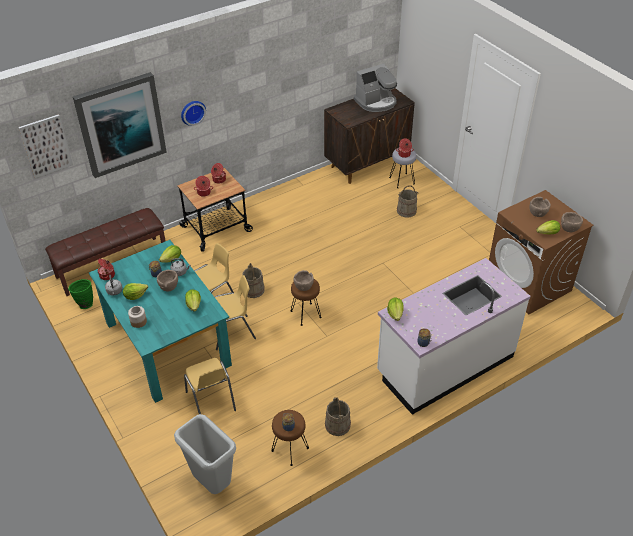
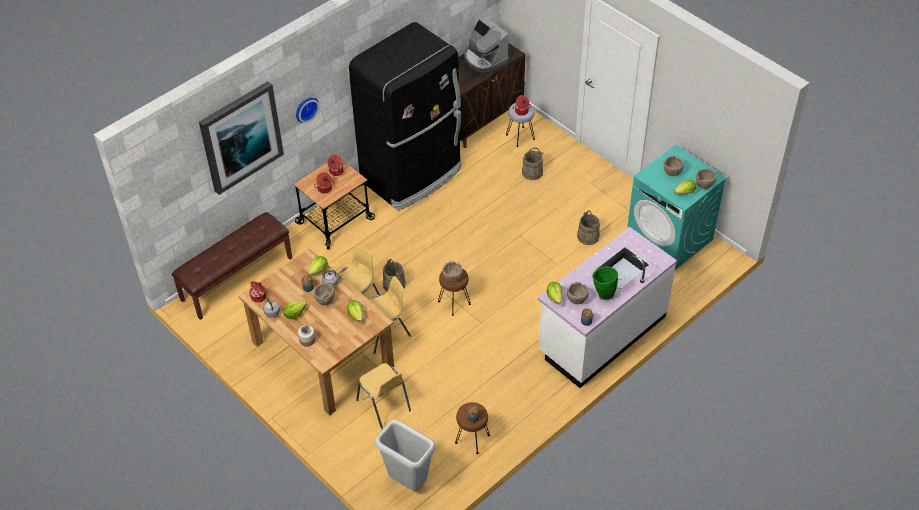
camera: 10 degrees left, 5 degrees up
(46, 146) = (174, 173): picture -> none
(84, 303) = (222, 325): green vase -> green vase (603, 293)
(168, 344) = (323, 354): turquoise dining table -> brown dining table
(296, 200) = (413, 175): none -> black fridge
(338, 425) = (512, 409): beige bucket -> beige bucket (588, 236)
(376, 102) = (484, 58): coffee machine -> coffee machine turned 90 degrees clockwise
(418, 319) = (577, 299): none -> brown bowl
(528, 284) = (670, 238): brown washing machine -> turquoise washing machine

